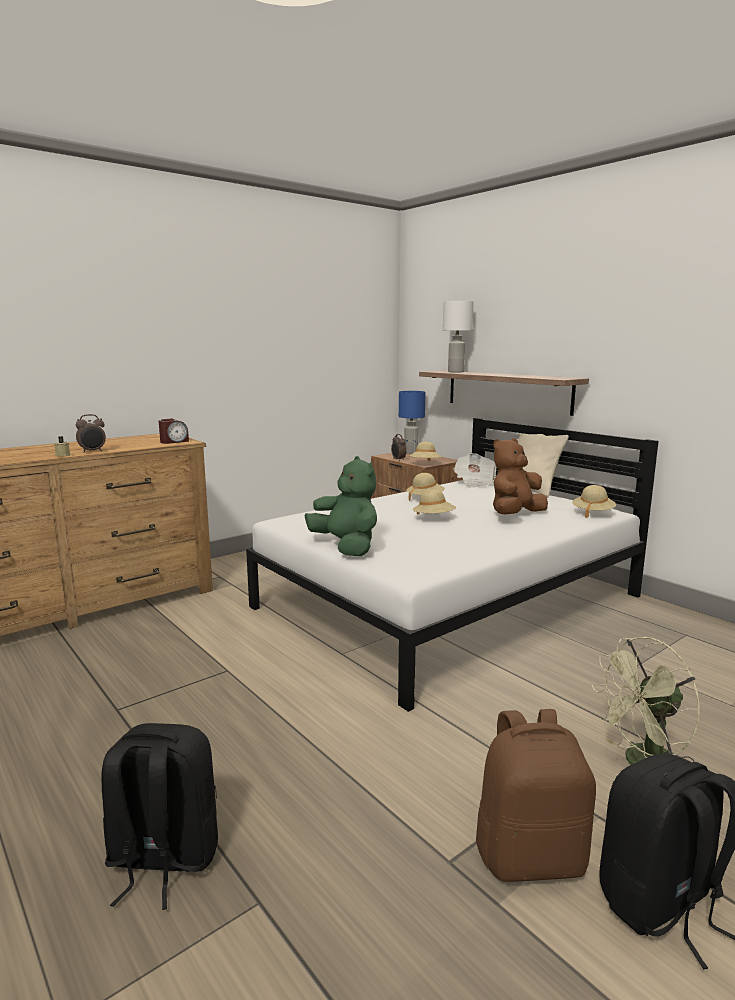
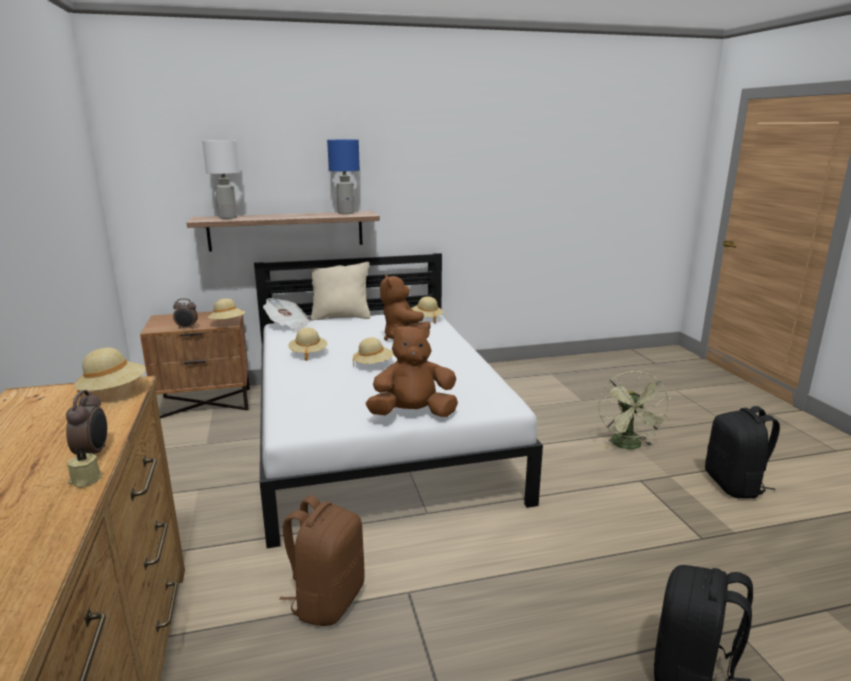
camera: 65 degrees left, 5 degrees up
(174, 441) = (113, 392): alarm clock -> beige hat
(346, 547) = (413, 414): green plush toy -> brown plush toy
(411, 452) = (166, 317): blue table lamp -> blue table lamp (346, 213)
(530, 856) = (699, 509): brown backpack -> brown backpack (327, 600)

